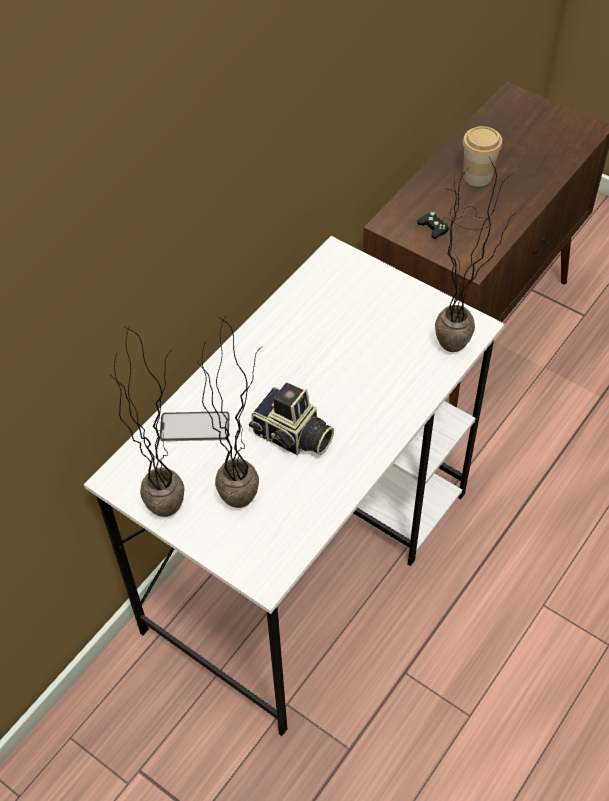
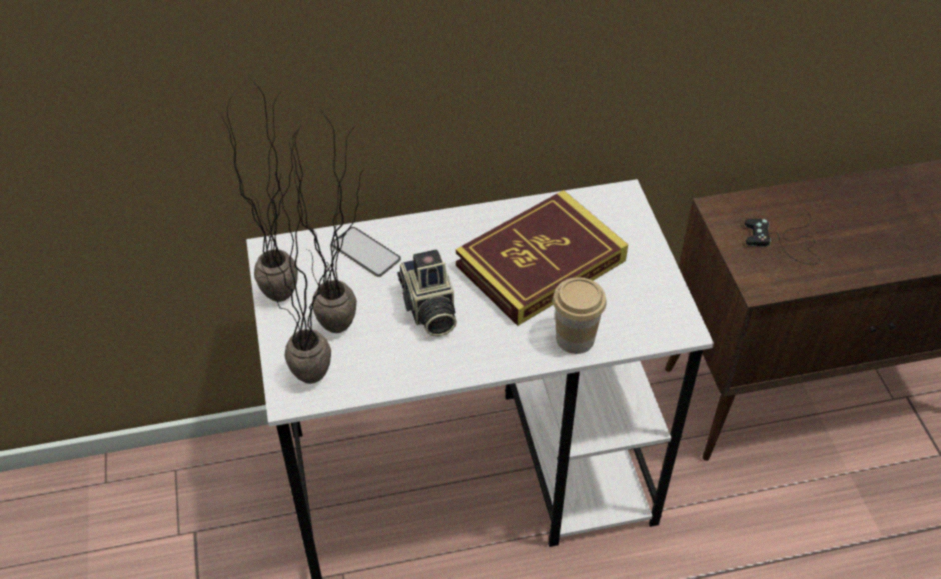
camera: 40 degrees right, 5 degrees down
(333, 345) = (541, 263): none -> book
(464, 344) = (655, 335): potted plant -> potted plant (323, 381)
(477, 176) = (850, 218): cup -> cup (575, 338)

